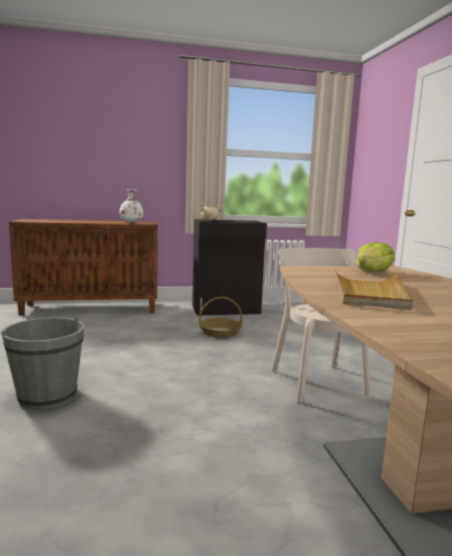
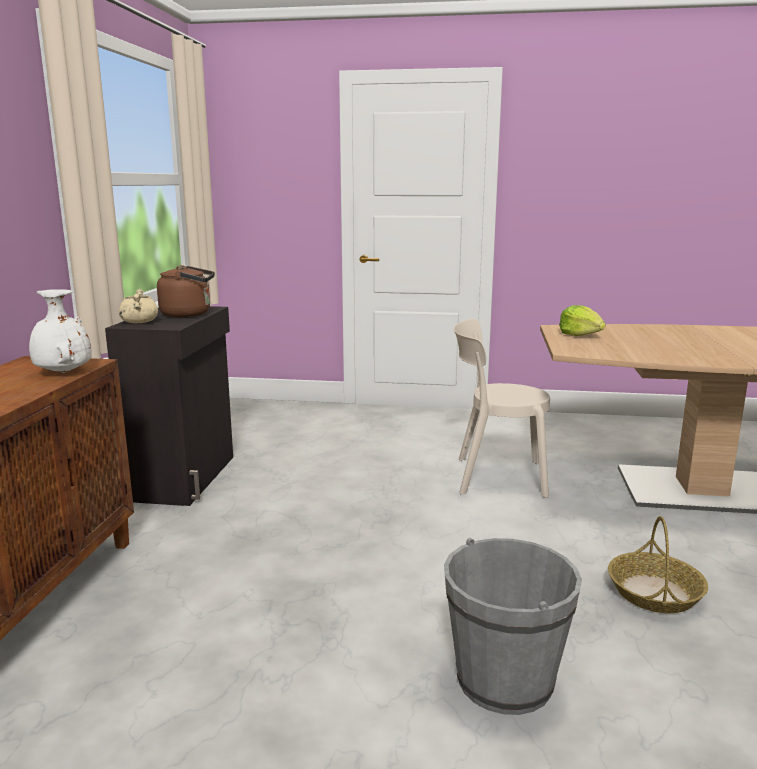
camera: 70 degrees left, 5 degrees up
(220, 332) = (297, 501): basket -> basket (655, 593)
(237, 221) = (189, 314): none -> brown kettle
(369, 293) = (689, 351): beige tray -> none

